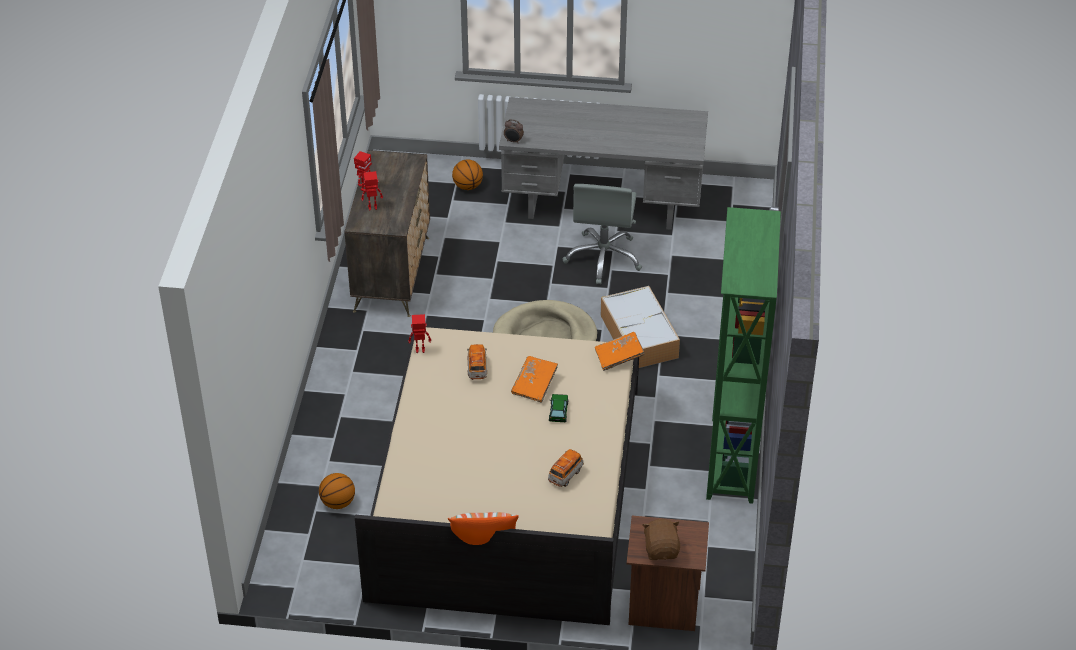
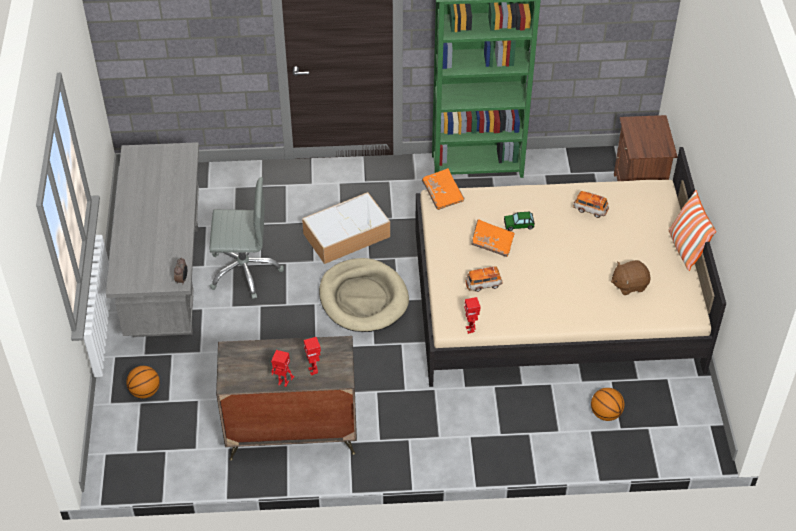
camera: 100 degrees left, 5 degrees up
(661, 550) = (657, 138): brown plush toy -> brown plush toy (629, 285)

